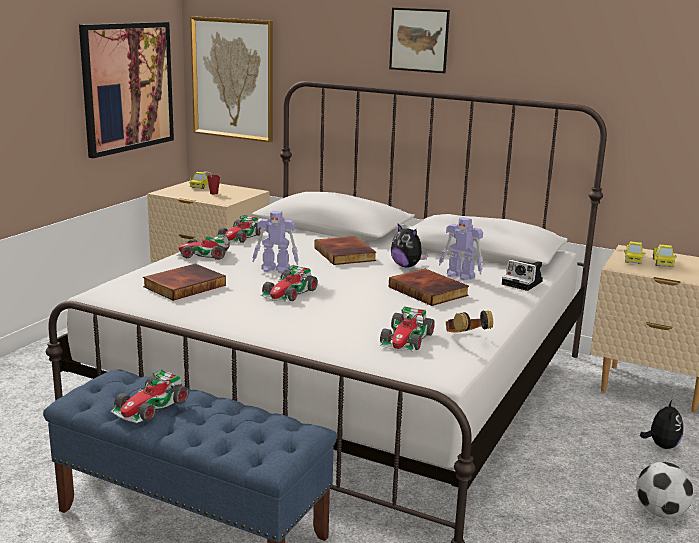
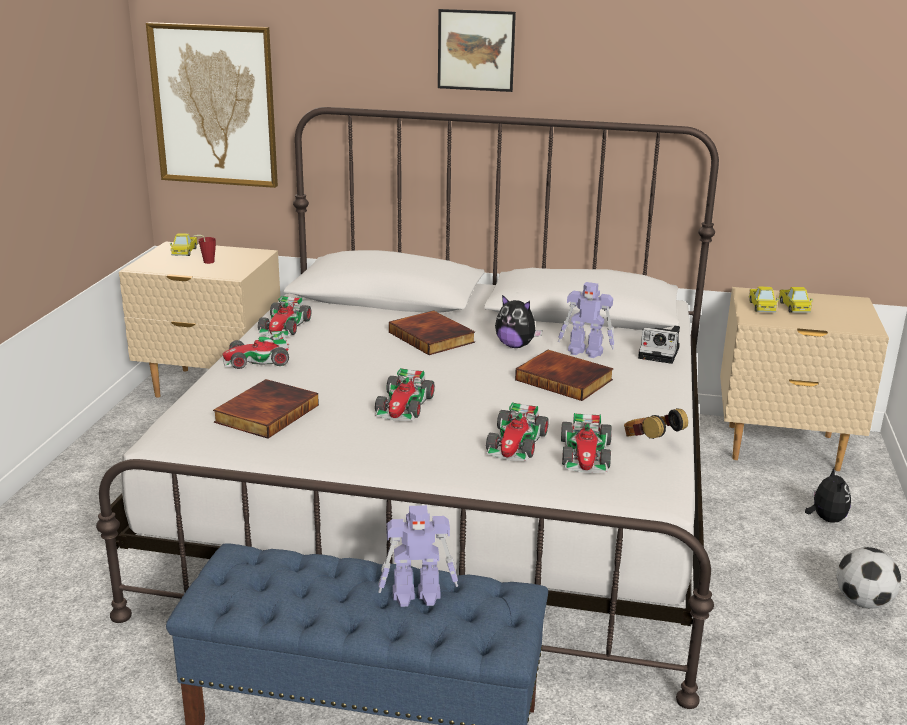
camera: 15 degrees left, 5 degrees up
(128, 87) = (81, 130): picture -> none
(150, 406) = (312, 594): toy car -> toy car (516, 443)
(276, 269) = (364, 371): toy robot -> toy robot (418, 596)

